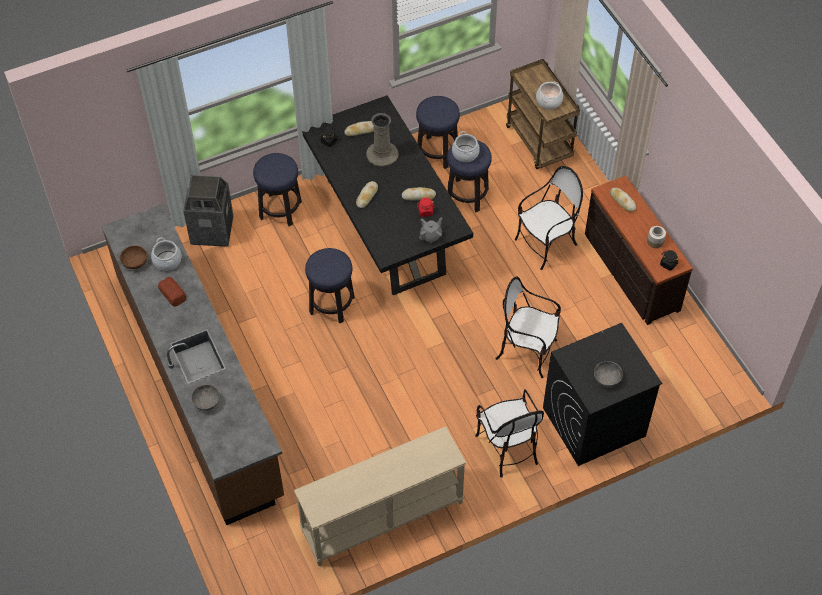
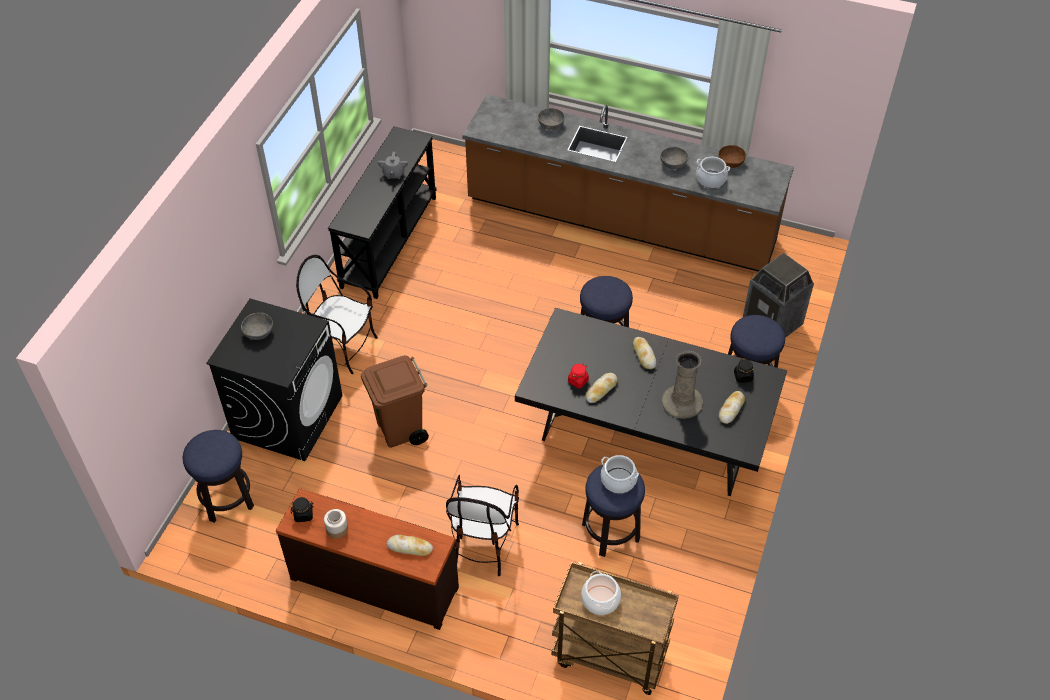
camera: 135 degrees right, 5 degrees down
(172, 293) = (673, 164): bread -> grey bowl
(382, 518) = (388, 241): beige console table -> black console table
(431, 236) = (547, 364): grey teapot -> grey teapot (393, 174)
(437, 153) = (692, 553): stool -> stool (227, 499)
(527, 351) = (400, 430): chair -> brown trash can

